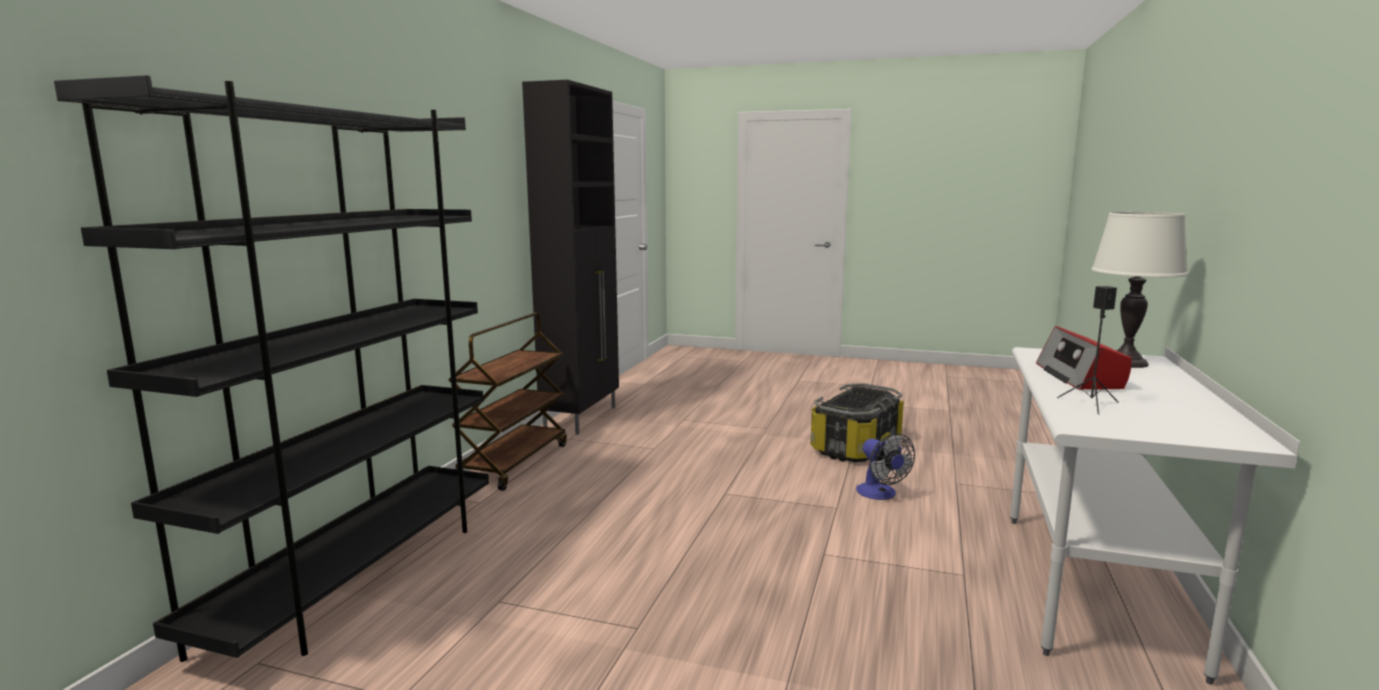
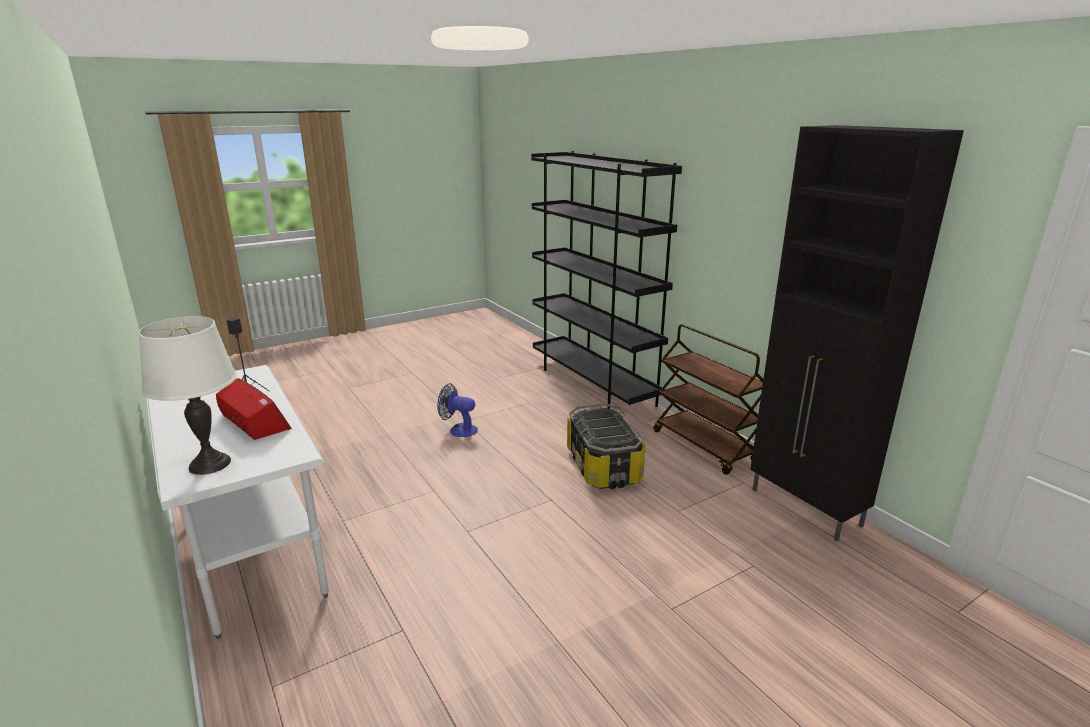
camera: 130 degrees right, 10 degrees up
(855, 446) = (551, 636): storage box -> storage box (604, 466)
(880, 494) = (452, 567): fan -> fan (458, 430)

